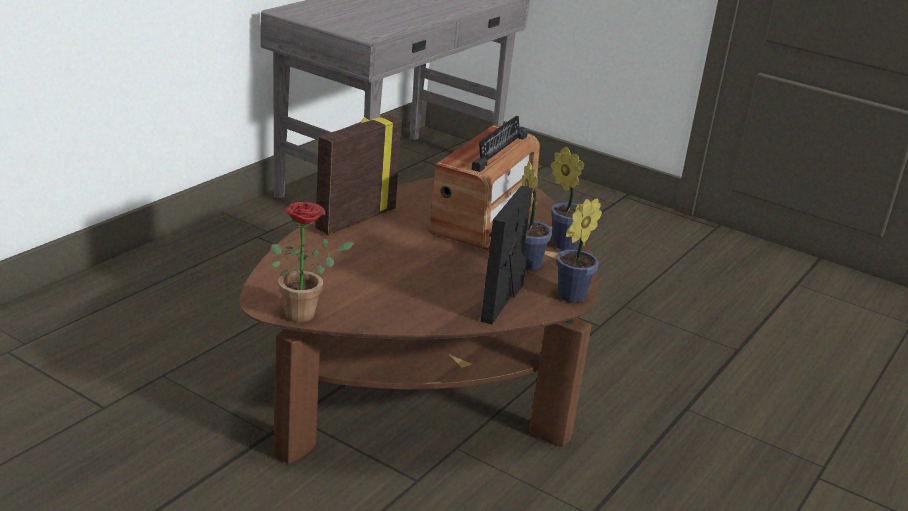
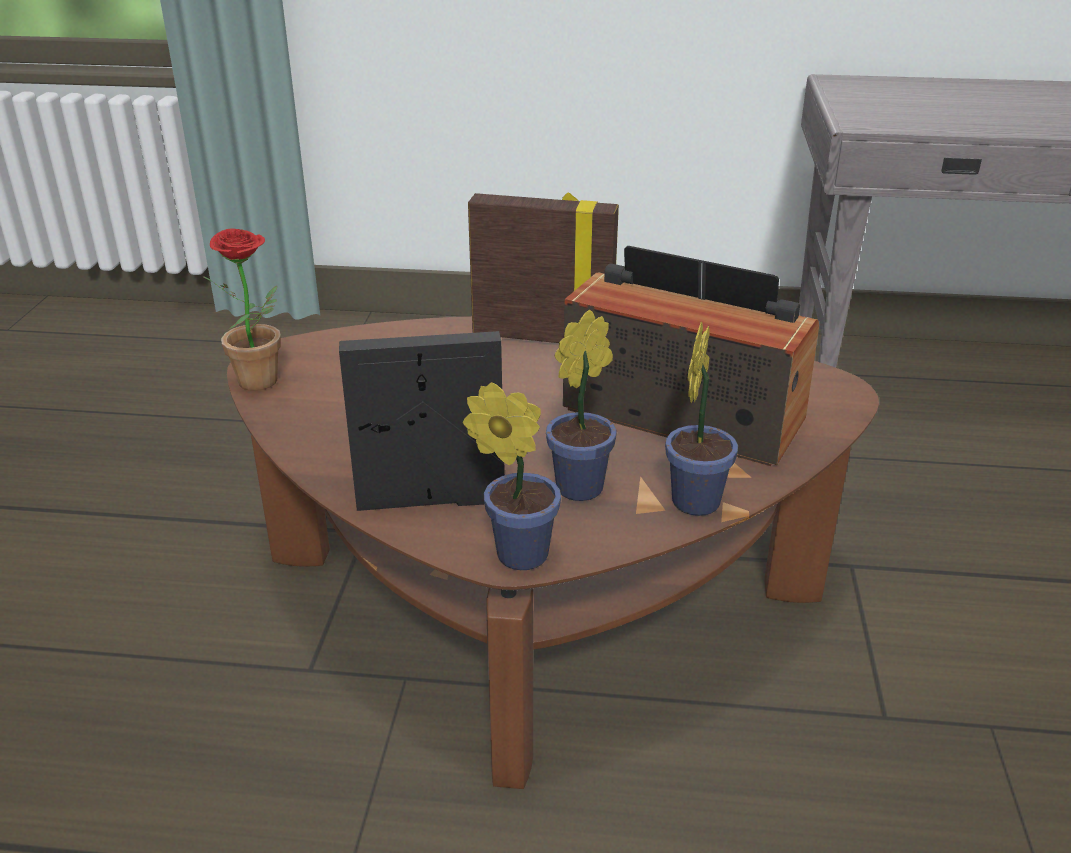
camera: 65 degrees right, 5 degrees up
(484, 218) = (683, 414): radio -> radio turned 150 degrees counterclockwise

